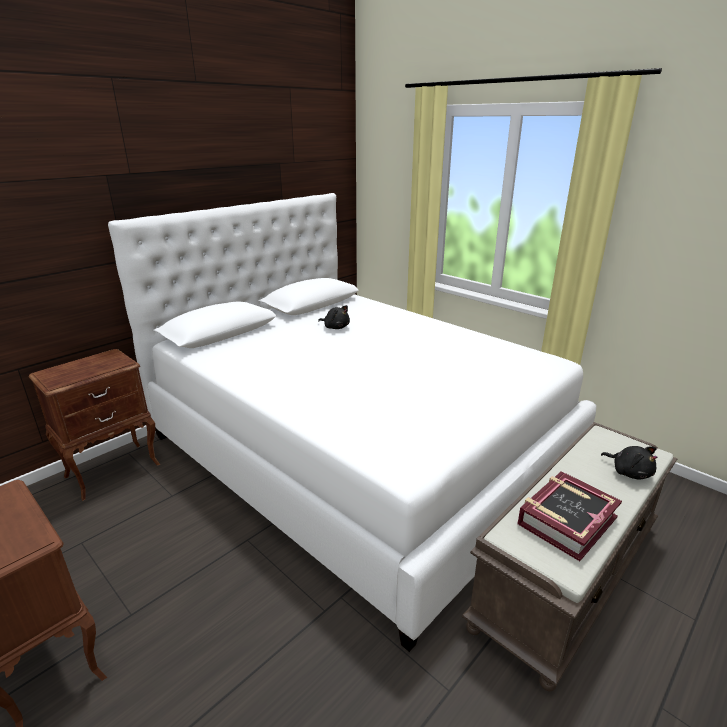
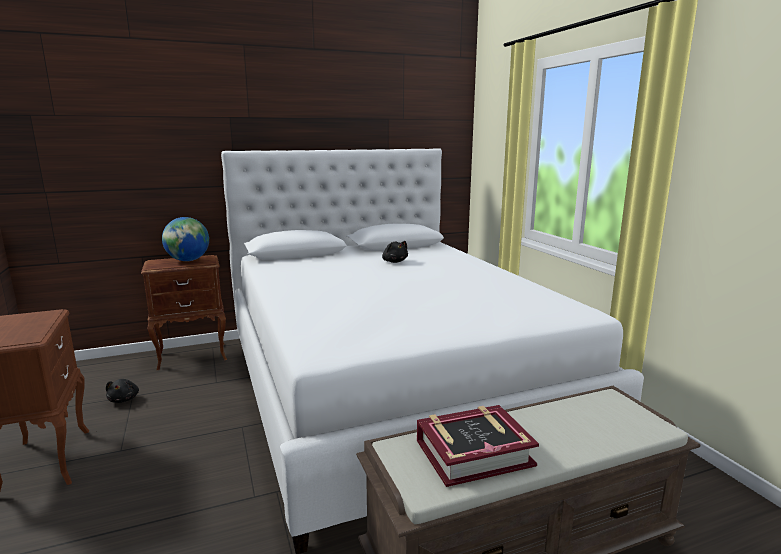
camera: 25 degrees right, 10 degrees down
(92, 364) = (188, 260): none -> globe
(629, 472) = (603, 434): black plush toy -> black plush toy (124, 399)

